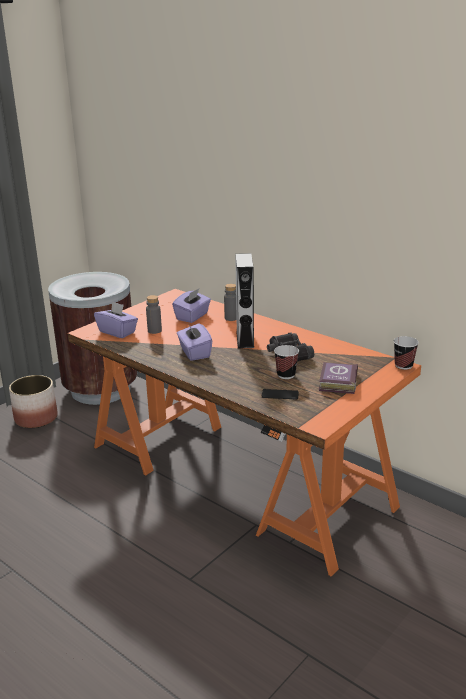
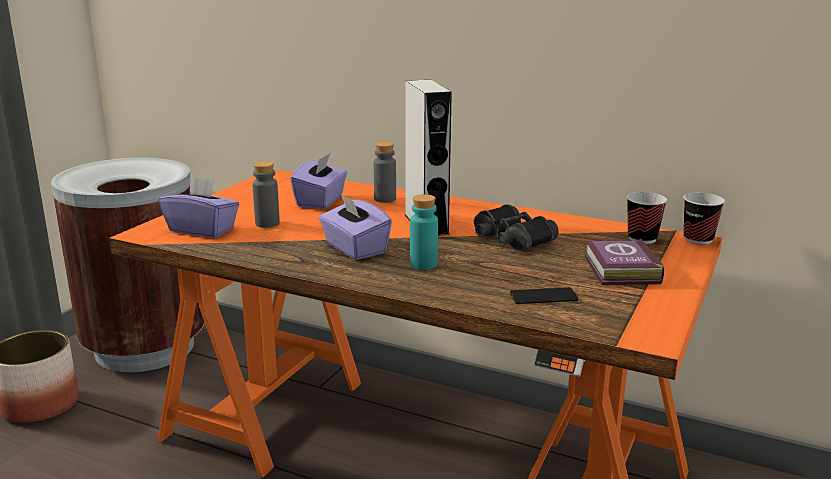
camera: 15 degrees left, 5 degrees down
(226, 367) = (423, 264): none -> turquoise bottle
(286, 375) = (530, 267): cup -> cup (642, 239)

